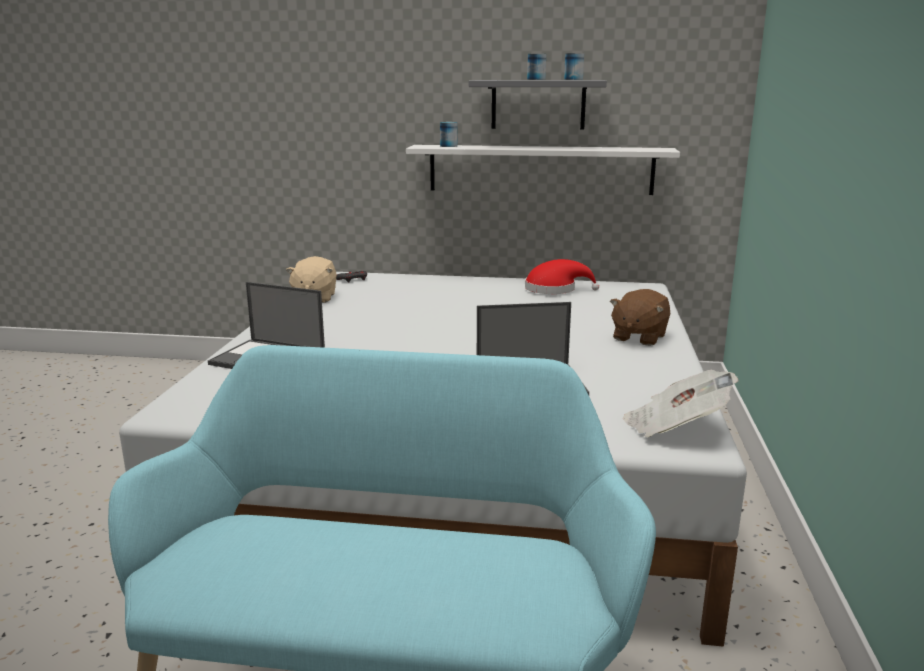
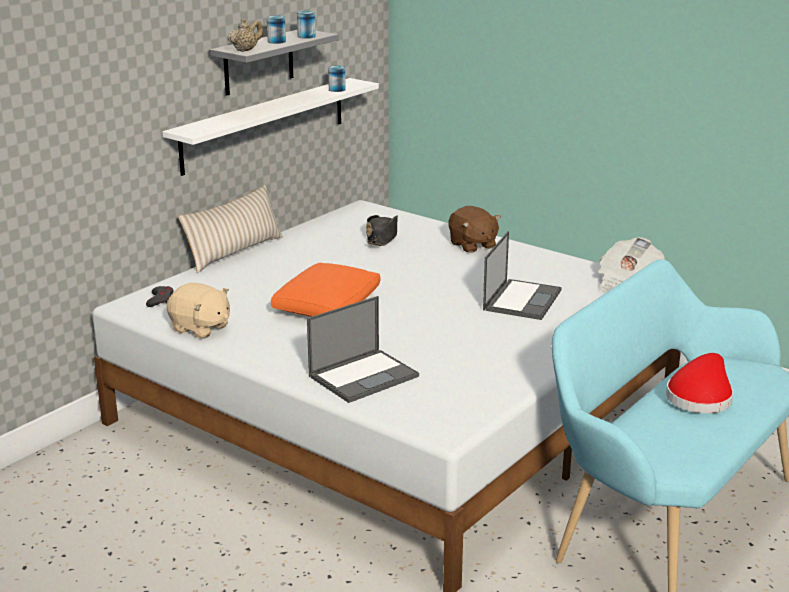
camera: 60 degrees left, 5 degrees up
(406, 319) = (327, 305): none -> orange pillow
(448, 146) = (207, 124): can -> can (337, 89)
(471, 276) = (234, 252): none -> beige pillow
(488, 79) = (246, 50): none -> beige teapot
(554, 289) = (323, 235): red hat -> red hat (700, 396)
(588, 305) = (382, 237): none -> black hat

